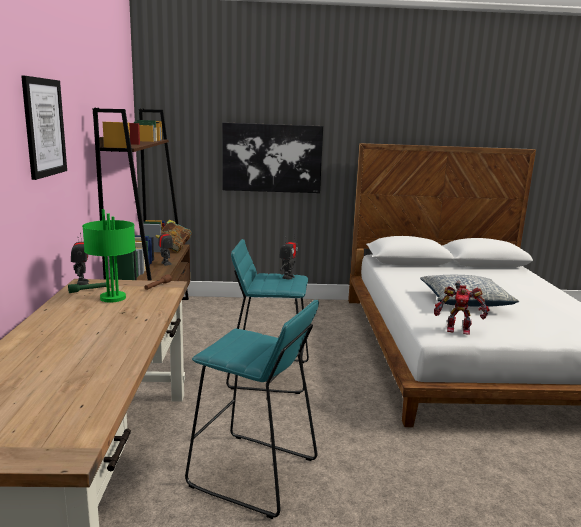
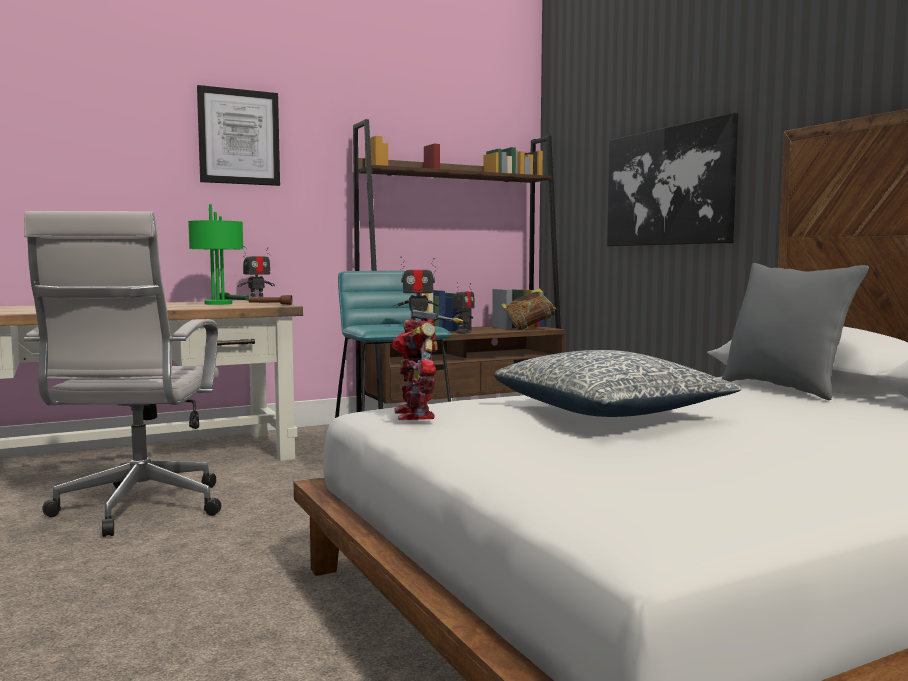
camera: 65 degrees right, 10 degrees down
(253, 473) = (138, 510): turquoise stool -> white office chair
(419, 268) = (785, 389): none -> grey pillow

